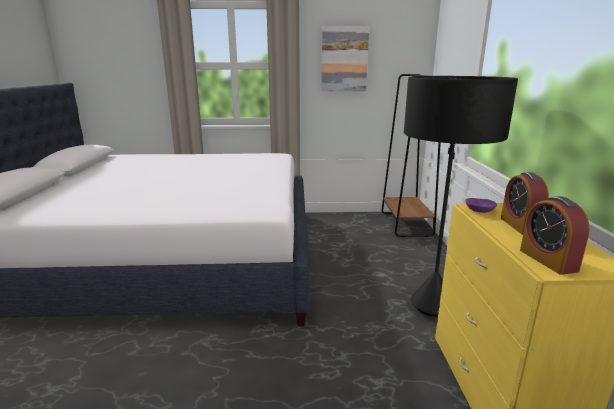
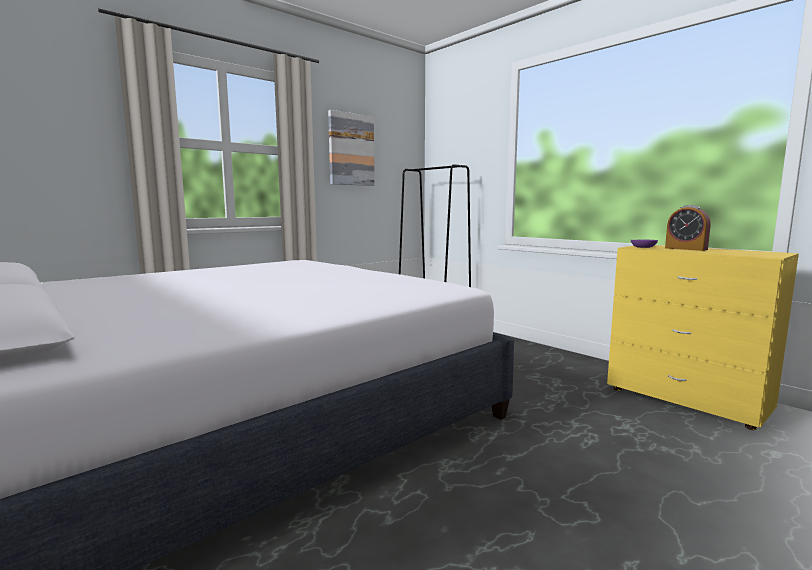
camera: 40 degrees left, 10 degrees down
(432, 307) = (561, 370): black floor lamp -> none
(548, 260) = (753, 254): alarm clock -> none

